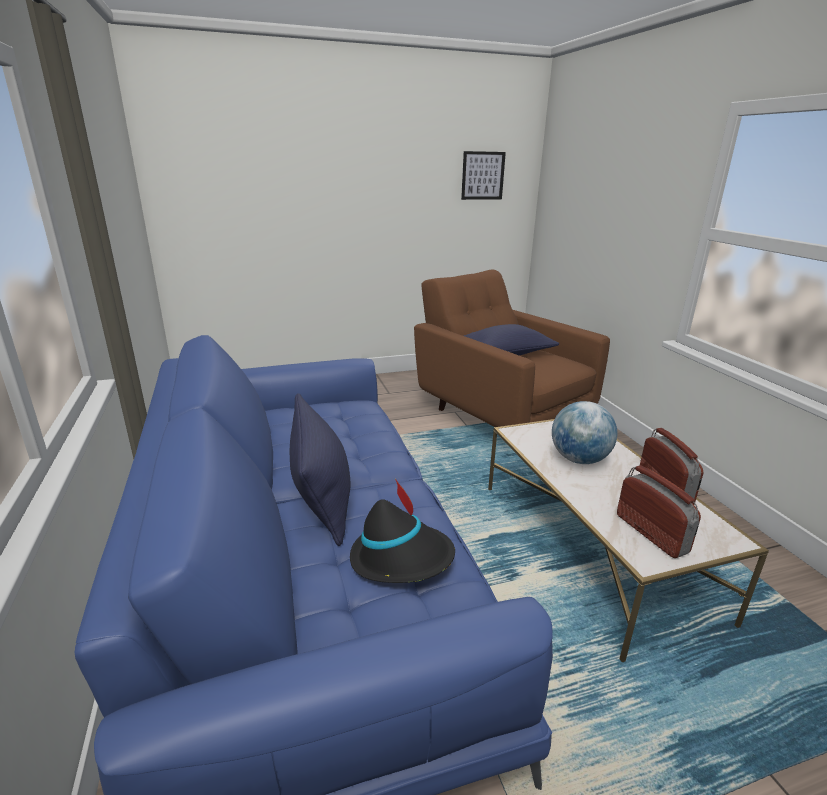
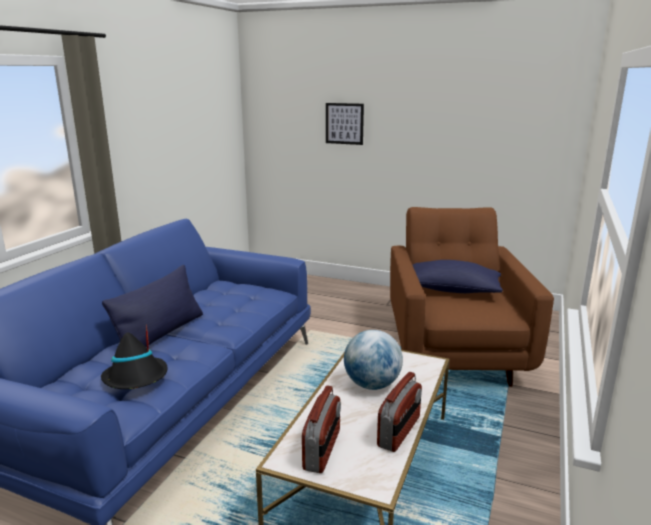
camera: 40 degrees right, 5 degrees down
(482, 175) = (518, 115): picture -> picture (344, 123)

